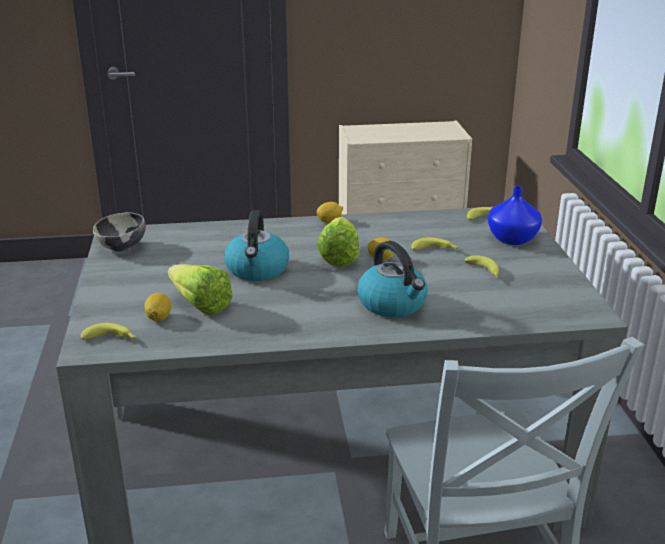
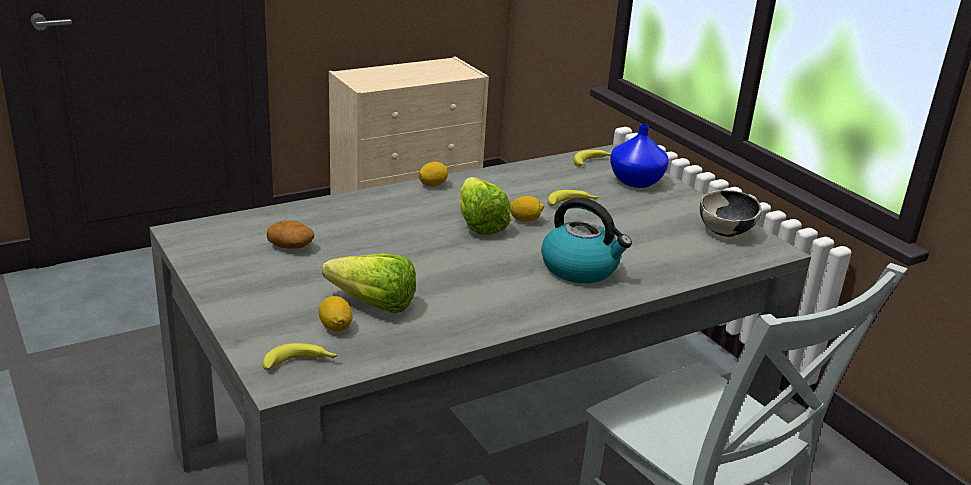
camera: 25 degrees left, 0 degrees up
(122, 248) = (210, 248): bowl -> bowl (726, 232)
(180, 254) = (291, 246): none -> potato
(257, 270) = (401, 252): kettle -> none
(484, 272) = (639, 220): banana -> none

